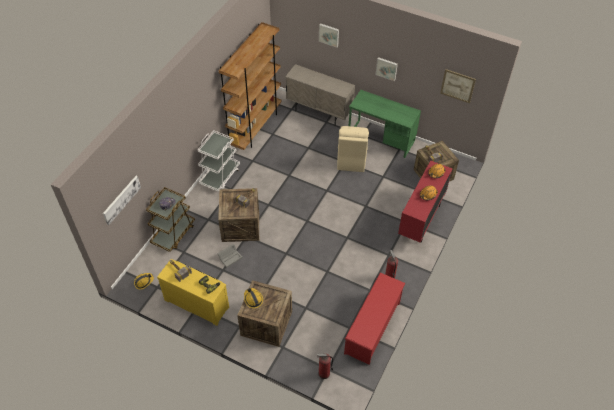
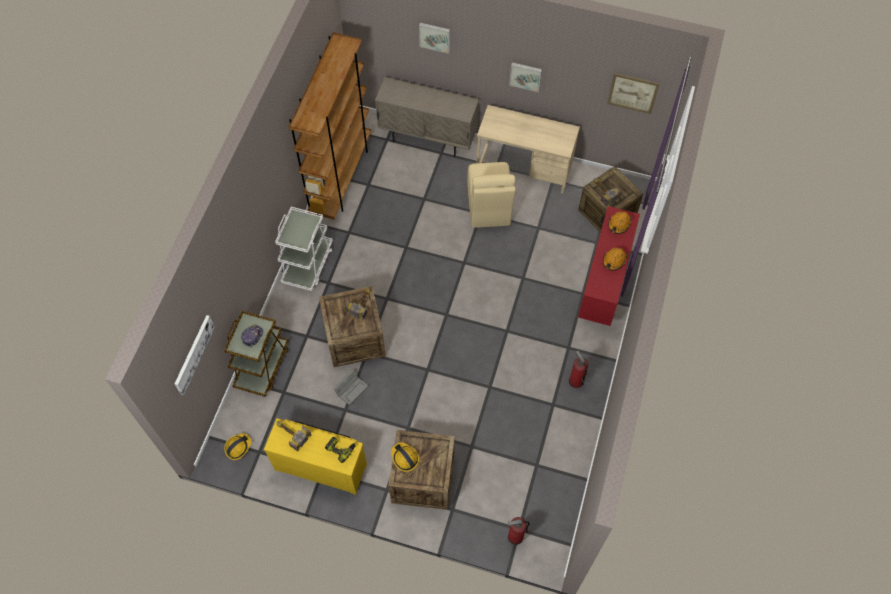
camera: 10 degrees left, 10 degrees up
(372, 328) = (567, 460): red shoe rack -> none
(381, 138) = (524, 168): green desk -> beige desk

